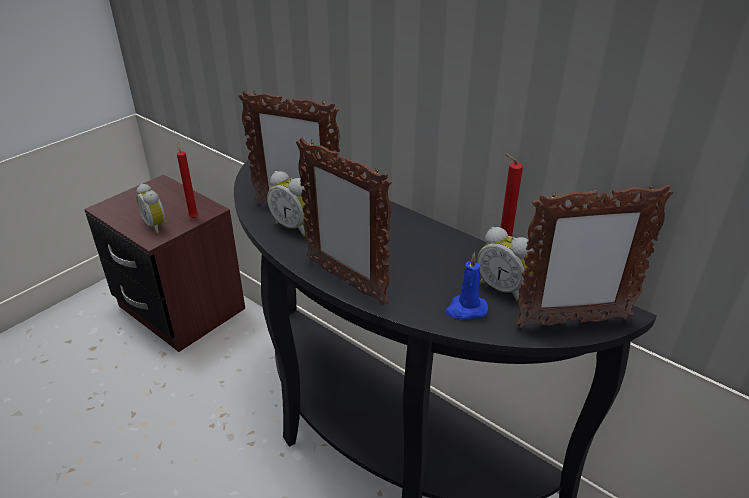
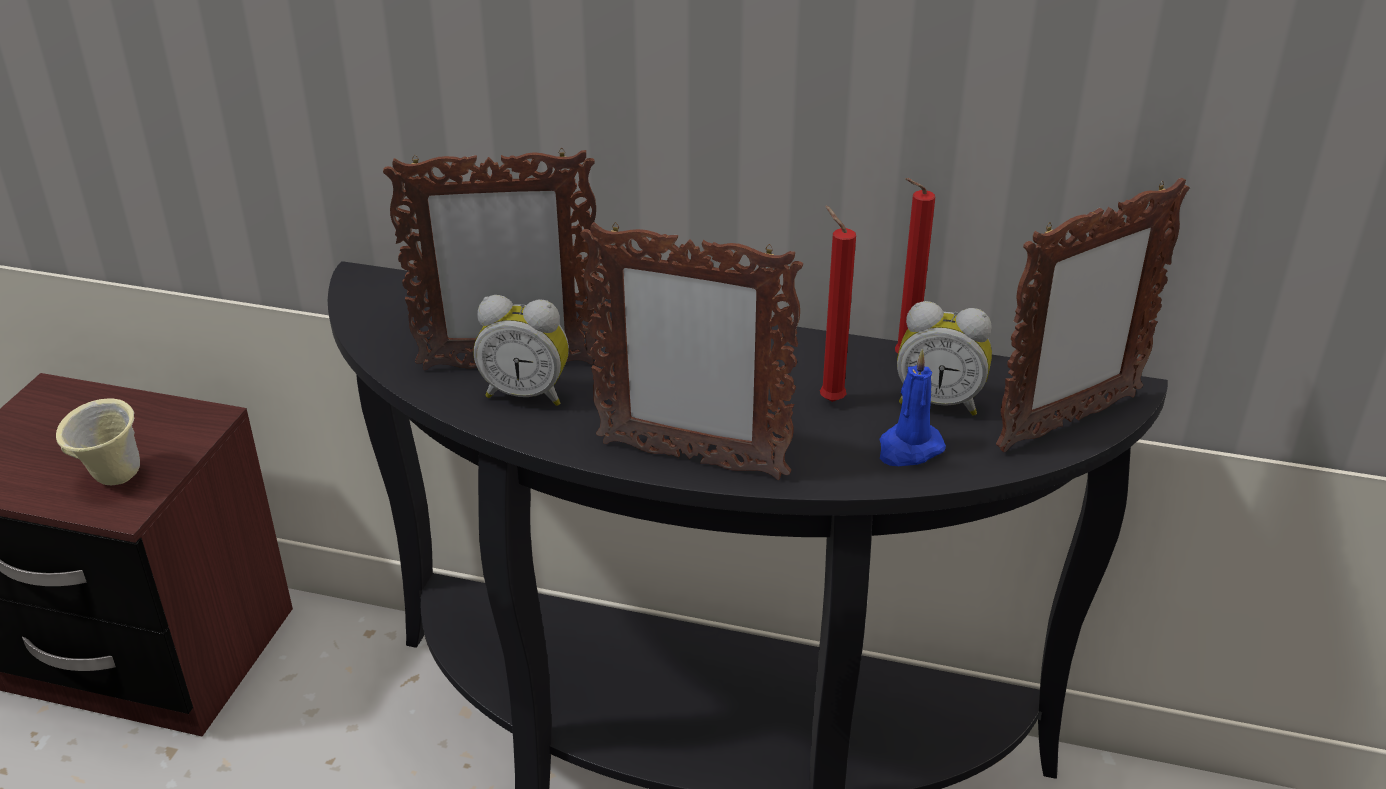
camera: 25 degrees left, 0 degrees up
(157, 225) = (112, 480): alarm clock -> beige mug
(193, 217) = (180, 442): red candle -> red candle (828, 399)

